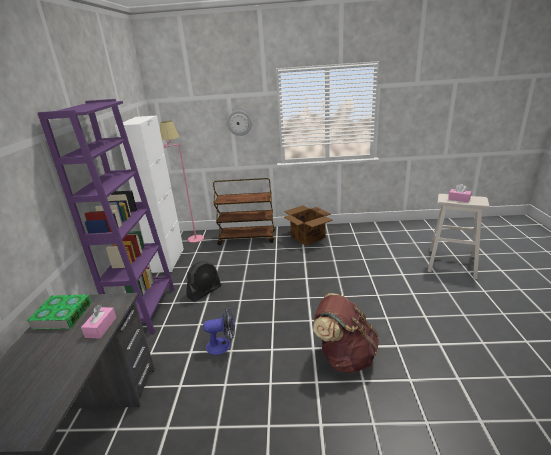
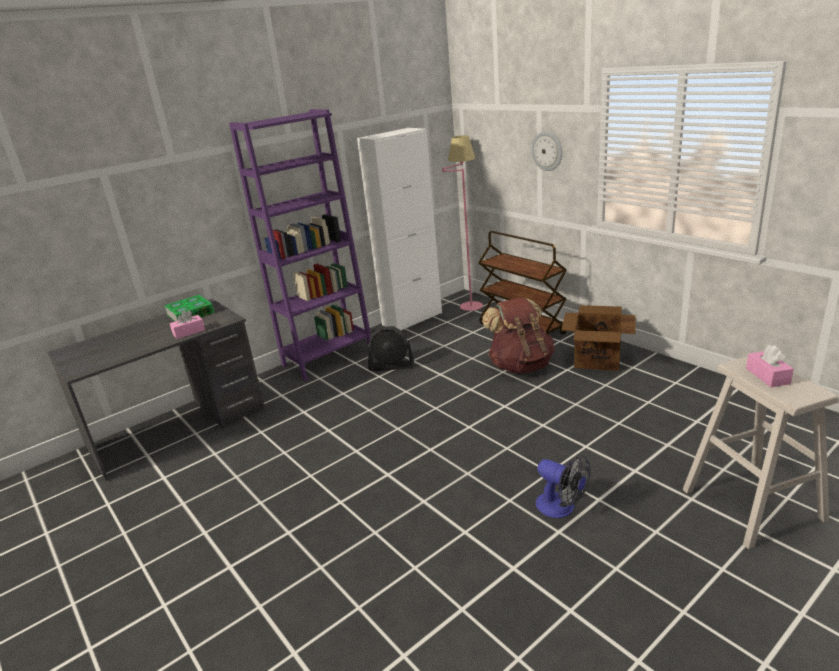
camera: 50 degrees right, 0 degrees up
(223, 345) = (330, 422): fan -> fan (561, 508)
(344, 356) = (398, 502): brown backpack -> brown backpack (520, 365)

